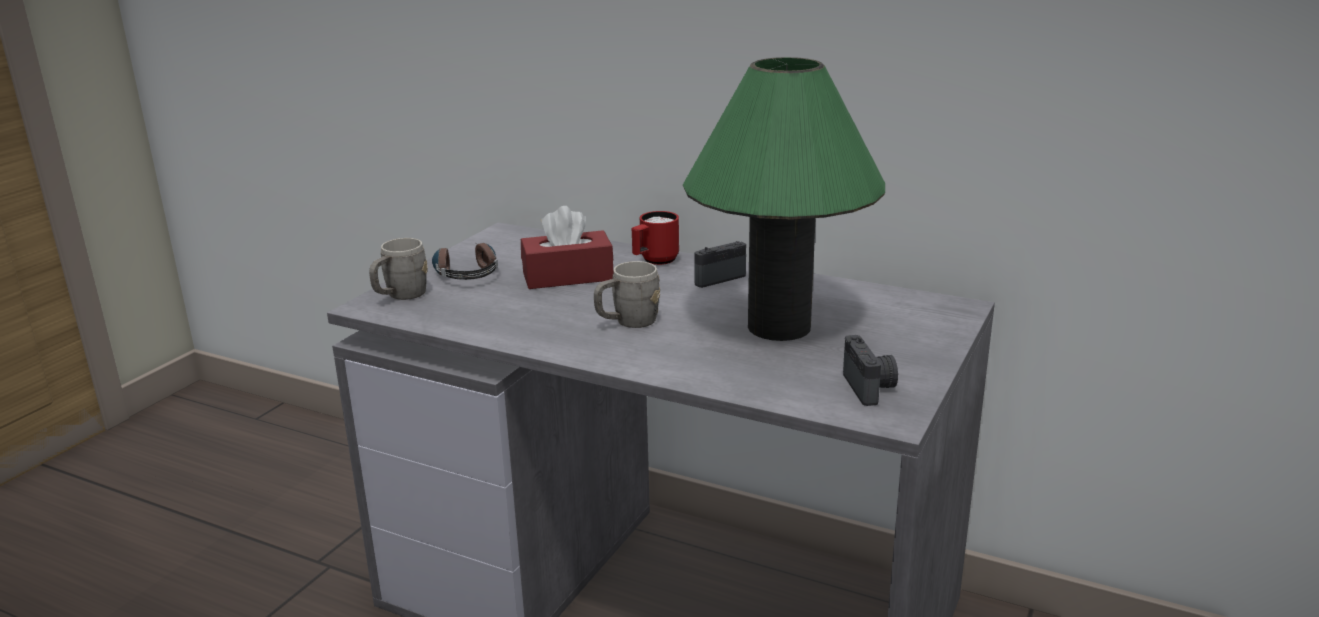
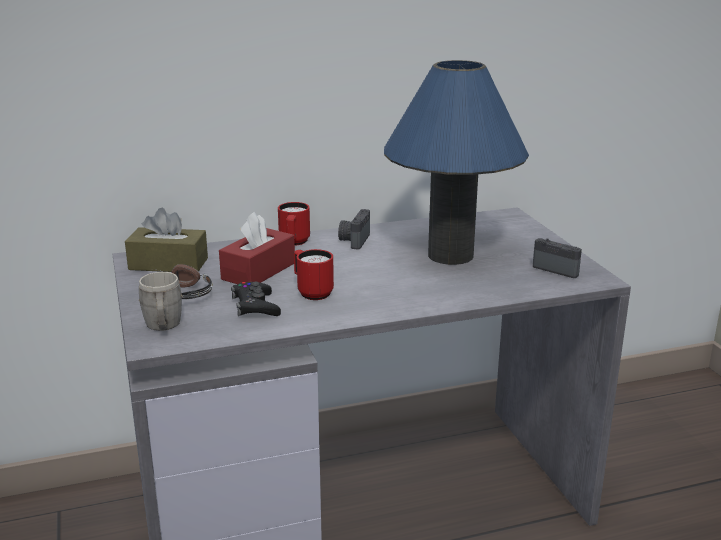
camera: 45 degrees left, 0 degrees up
(497, 306) = (255, 306): none -> black game controller
(515, 245) = (168, 264): none -> brown tissue box
(567, 312) = (311, 292): none -> red mug
(628, 322) = (364, 284): grey mug -> none
(779, 327) = (450, 255): green table lamp -> blue table lamp

